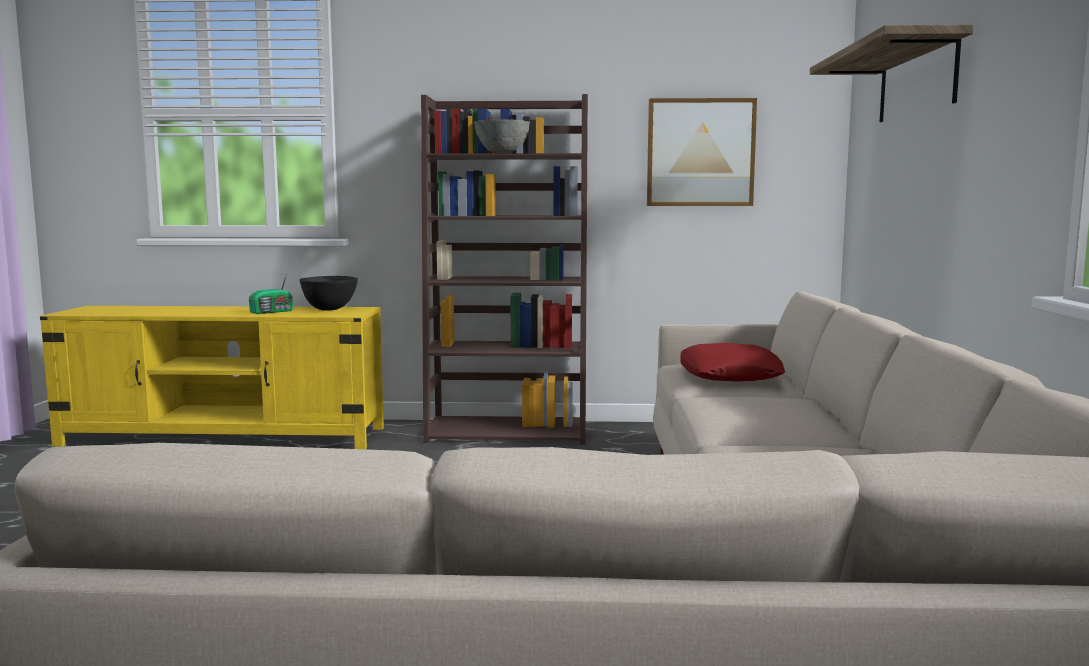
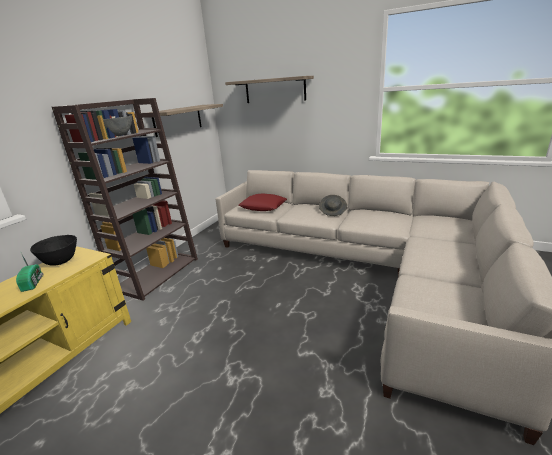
camera: 65 degrees left, 15 degrees up
(700, 153) = (178, 120): picture -> shelf
(791, 423) = (333, 211): none -> grey hat

